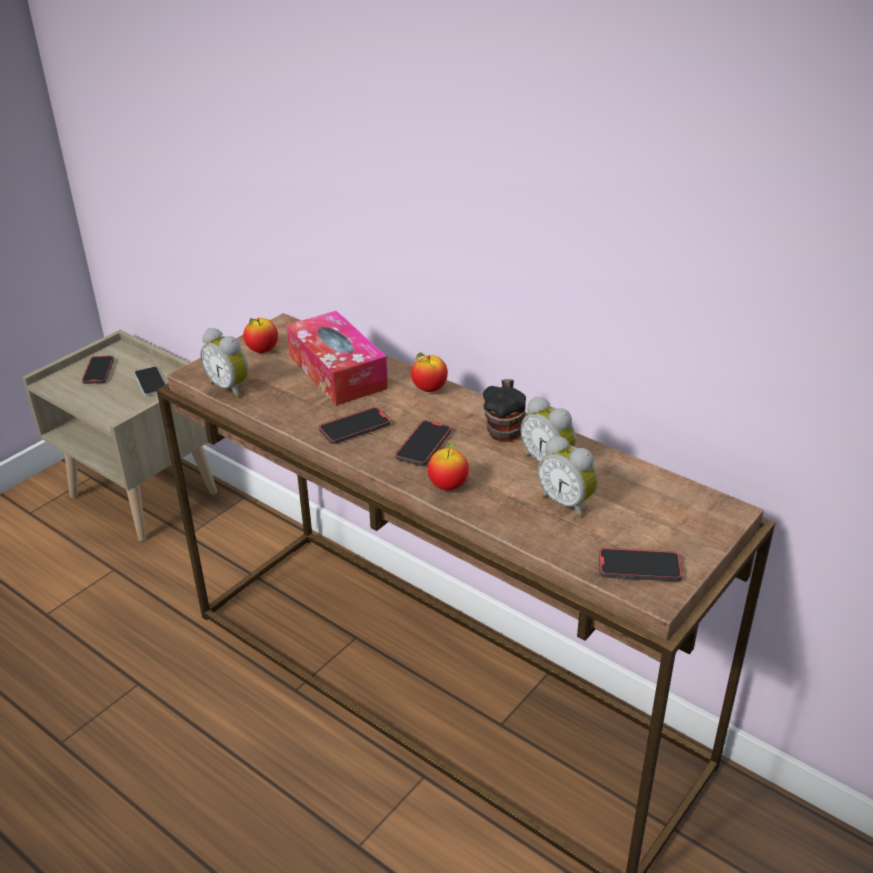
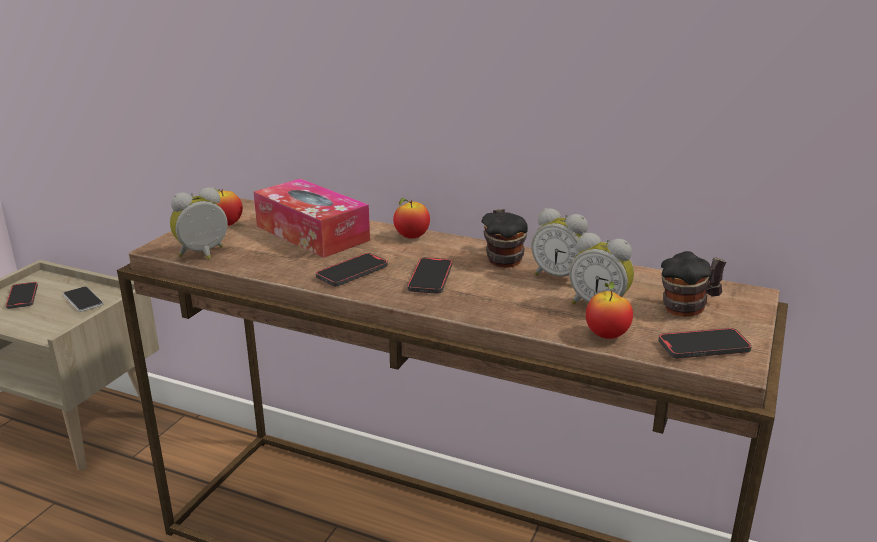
camera: 15 degrees left, 10 degrees down
(230, 387) = (204, 255): alarm clock -> alarm clock turned 120 degrees clockwise
(448, 486) = (473, 306): apple -> apple (606, 335)
(654, 519) = (689, 308): none -> mug

